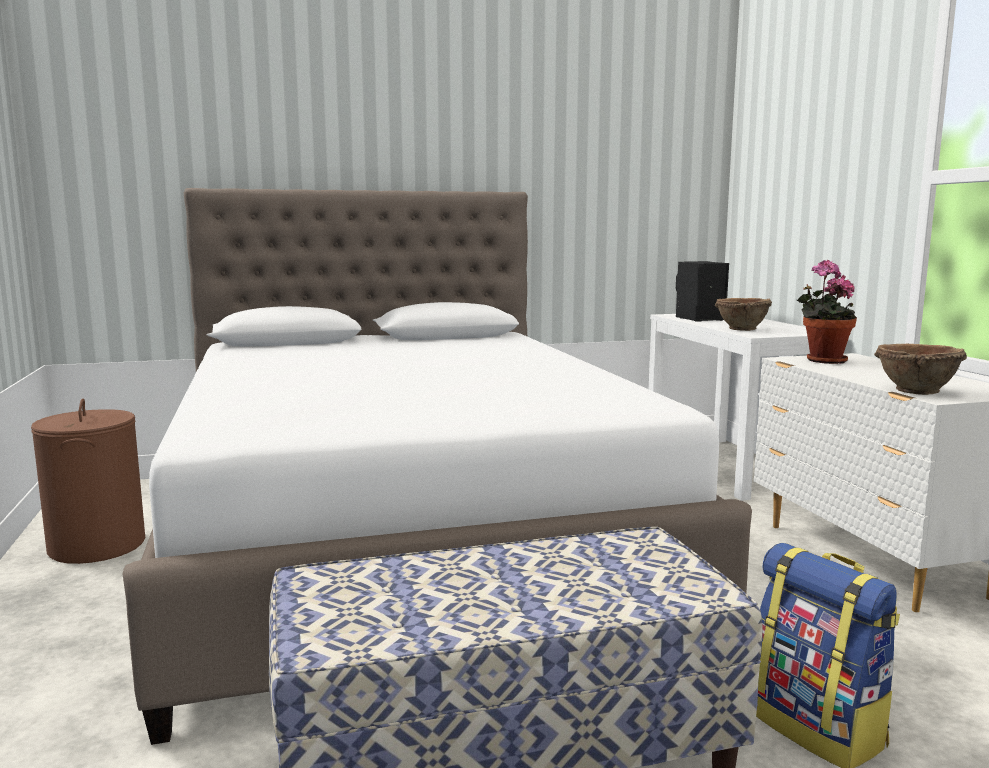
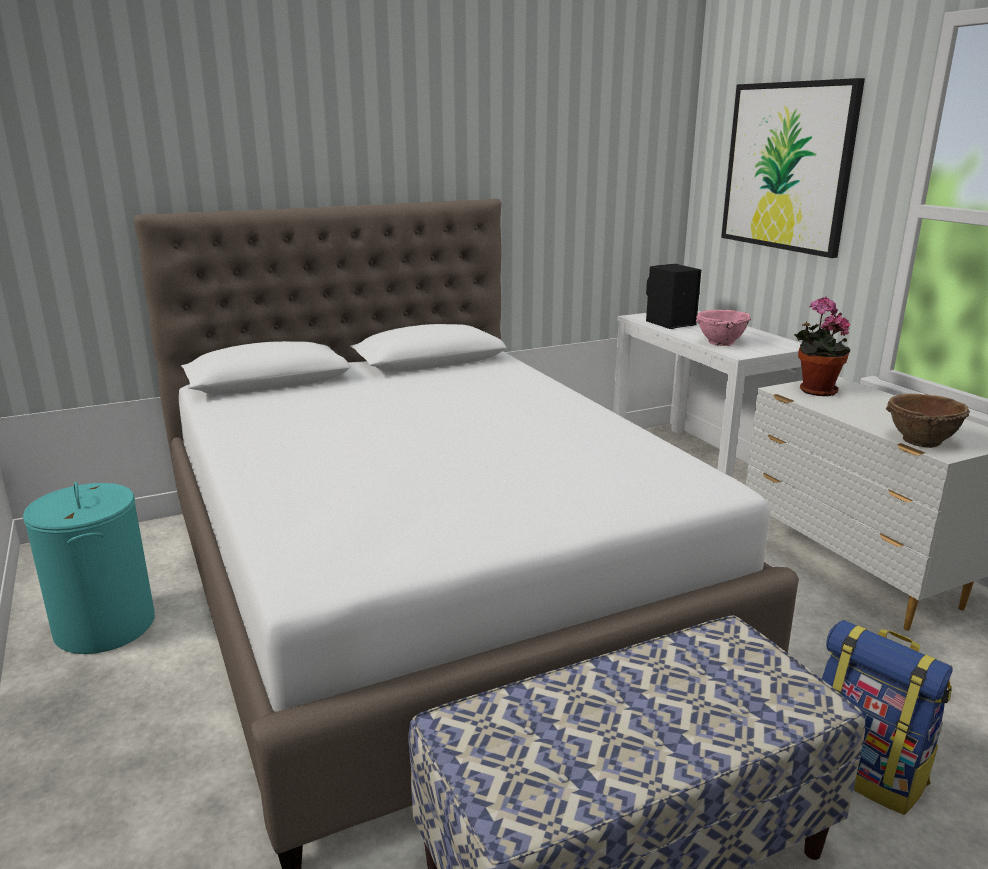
camera: 10 degrees left, 10 degrees up
(97, 545) = (105, 626): brown laundry basket -> turquoise laundry basket
(741, 329) = (720, 343): brown bowl -> pink bowl
(811, 157) = (787, 167): none -> picture

